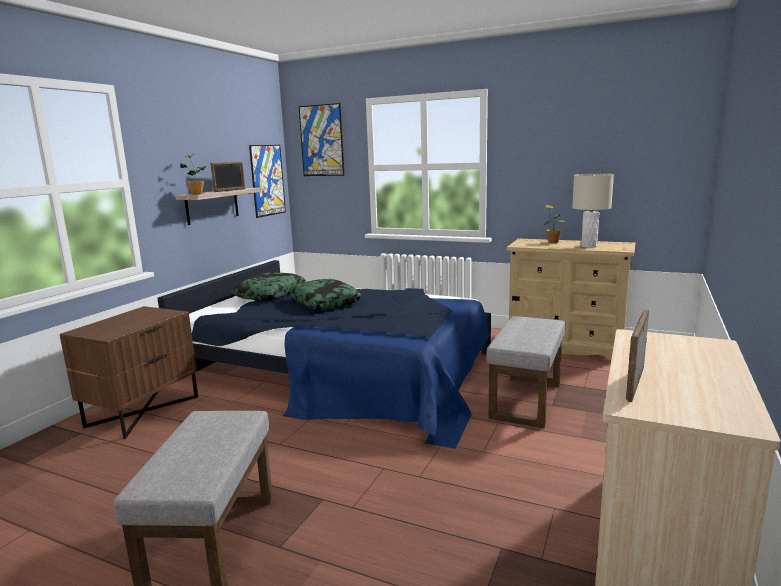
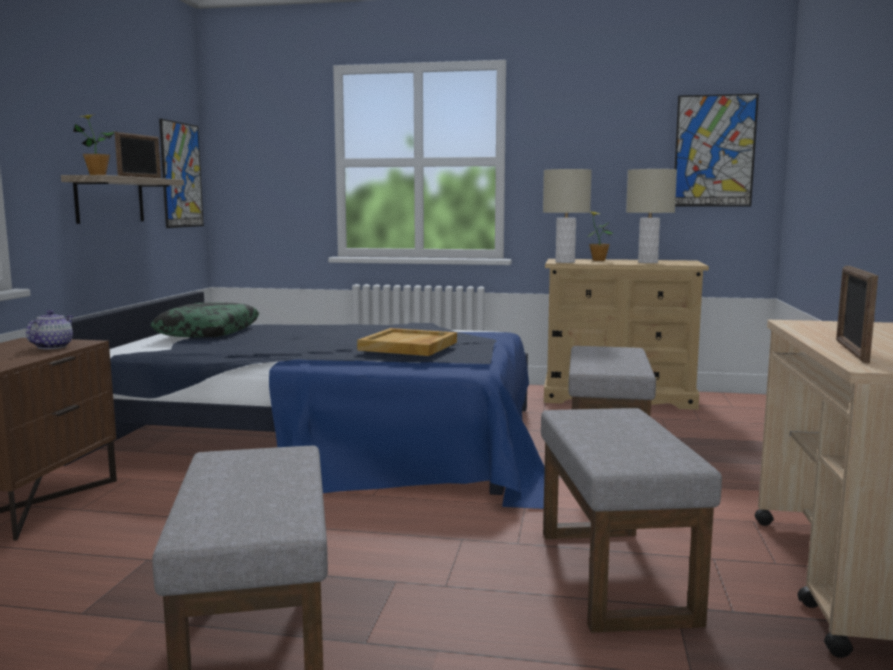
camera: 15 degrees left, 5 degrees down
(152, 317) = (53, 347): none -> teapot
(321, 140) = (263, 123): picture -> picture (714, 151)
(325, 302) = (303, 337): pillow -> none
(384, 317) = (409, 346): none -> beige tray
(473, 514) = (617, 576): none -> grey ottoman
(524, 245) = (565, 262): none -> beige table lamp

